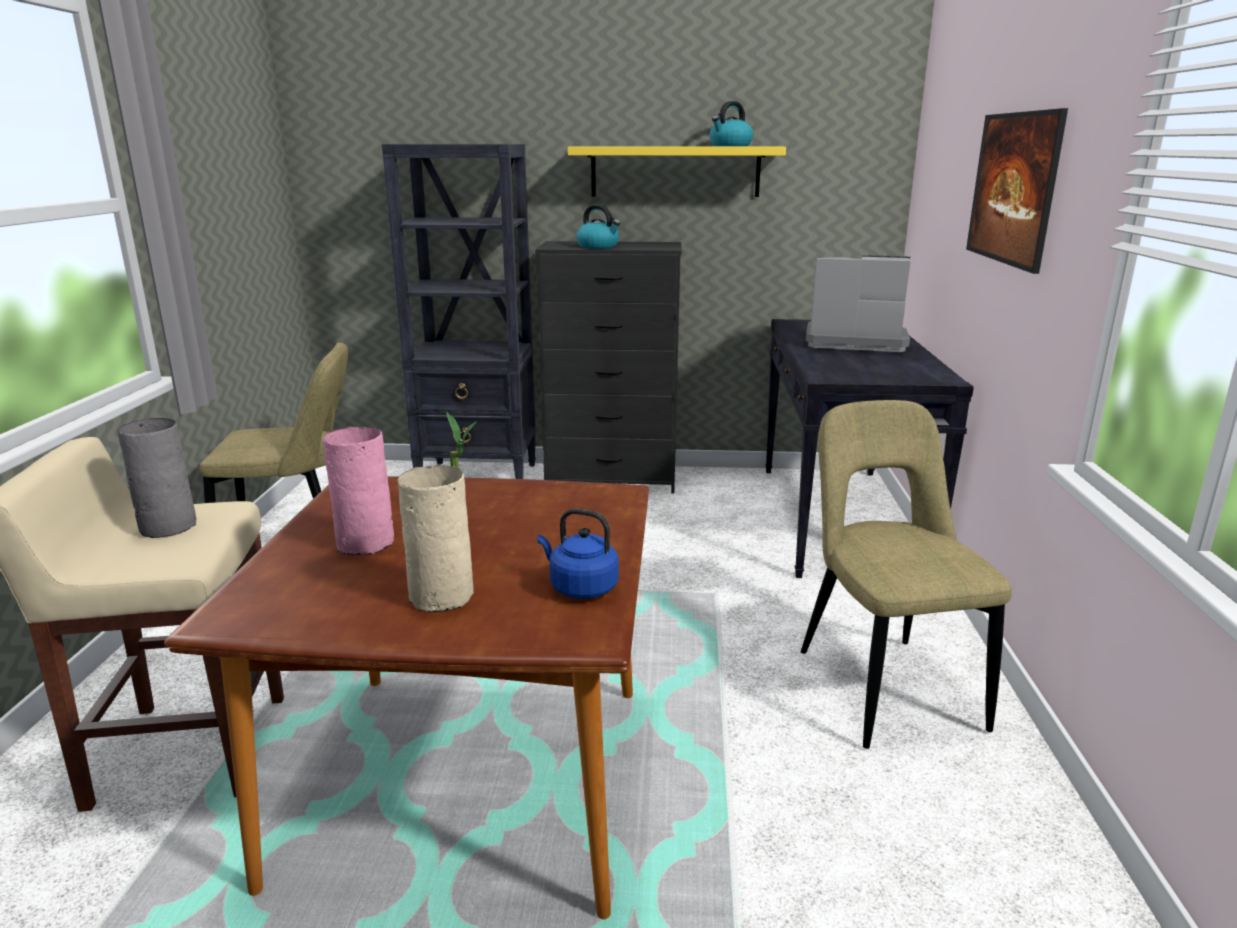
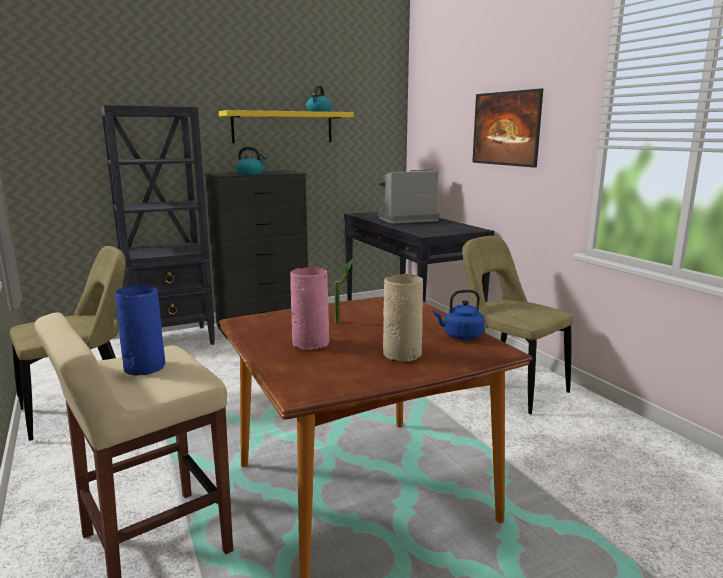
camera: 30 degrees left, 5 degrees down
(166, 527) = (143, 367): grey vase -> blue vase

